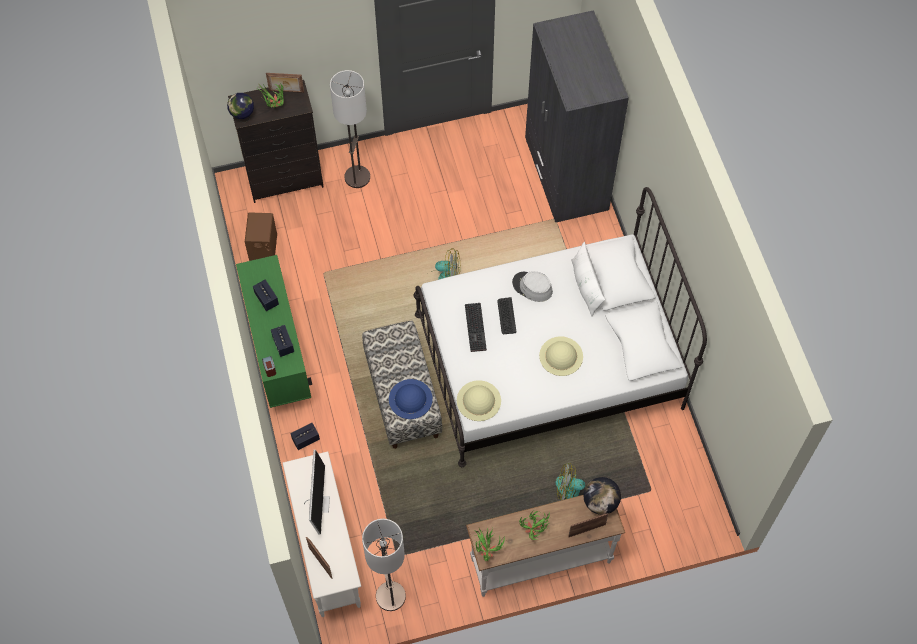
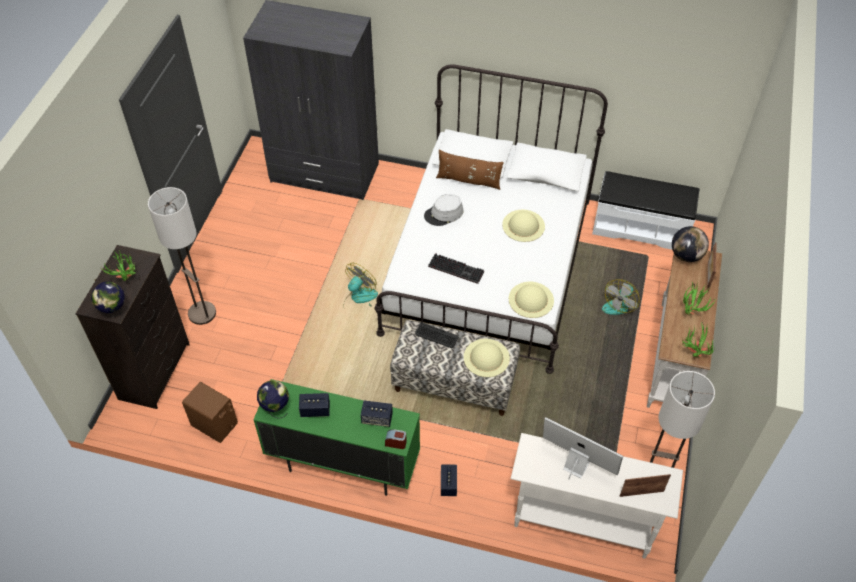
camera: 60 degrees left, 10 degrees down
(253, 273) = (275, 408): none -> globe
(286, 92) = (118, 264): picture frame -> none
(410, 399) = (486, 357): blue hat -> beige hat
(506, 316) = (459, 243): keyboard -> keyboard (436, 336)
(586, 286) = (468, 180): white pillow -> brown pillow
(683, 469) = (640, 227): none -> white bench

